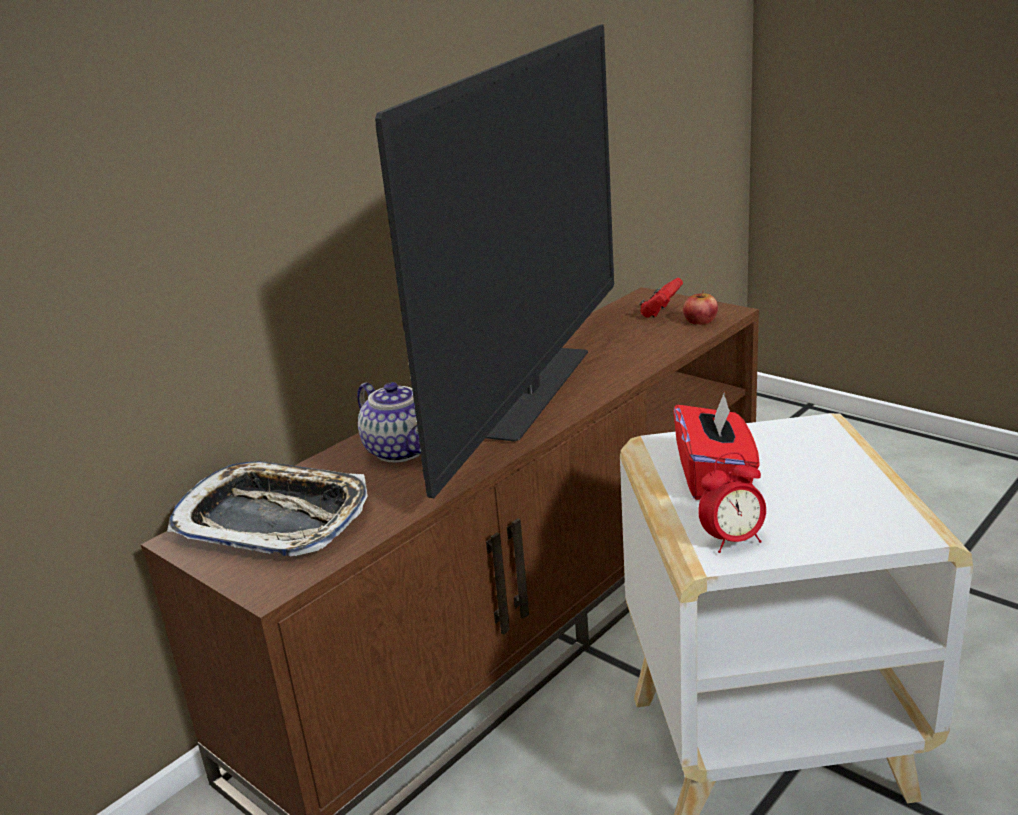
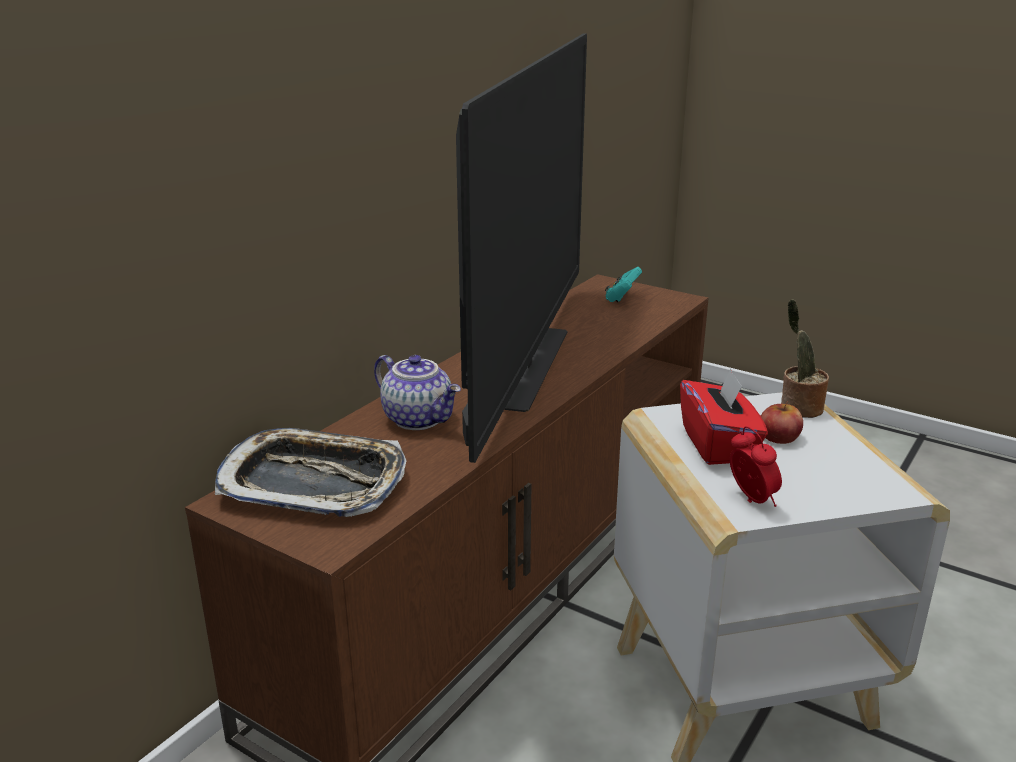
camera: 10 degrees left, 0 degrees up
(660, 313) = (622, 298): red game controller -> turquoise game controller
(700, 320) = (660, 306): apple -> apple (779, 437)
(732, 541) = (751, 500): alarm clock -> alarm clock turned 90 degrees counterclockwise
(820, 434) = (798, 408): none -> potted plant

